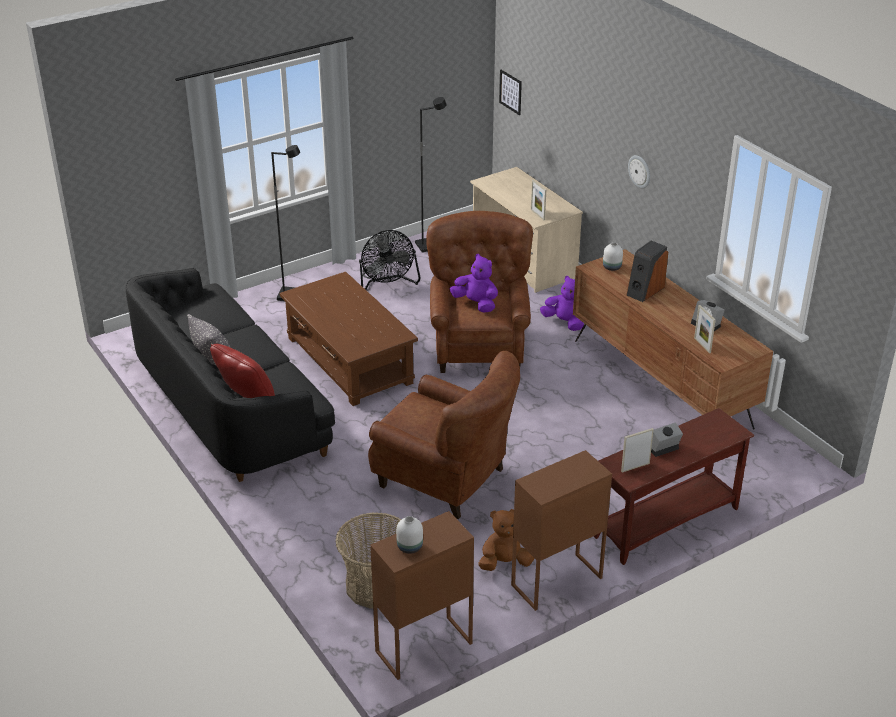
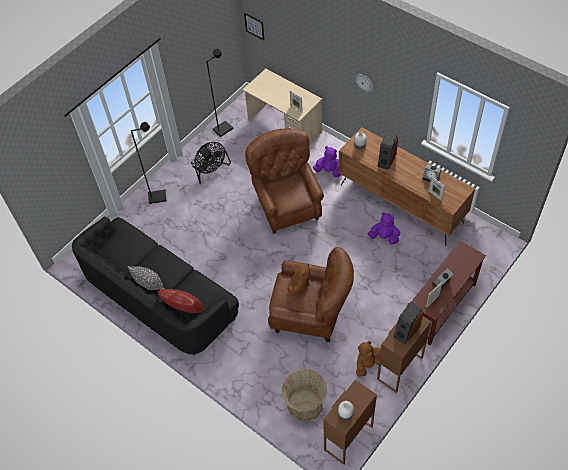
camera: 15 degrees left, 20 degrees up
(349, 360) = (215, 240): brown coffee table -> none
(435, 409) = (299, 284): none -> brown plush toy
(476, 304) = (286, 190): purple plush toy -> purple plush toy (384, 237)
(565, 474) = (406, 331): none -> speaker

